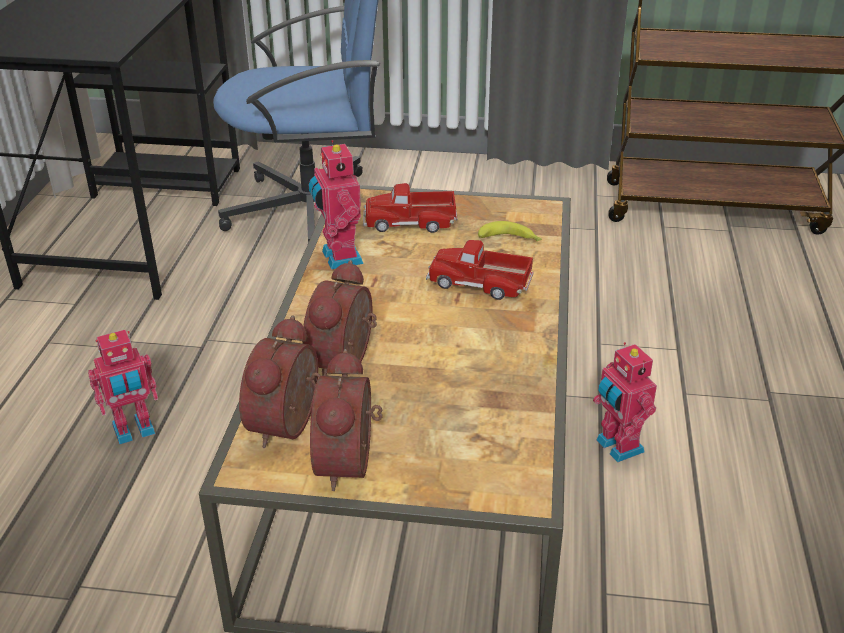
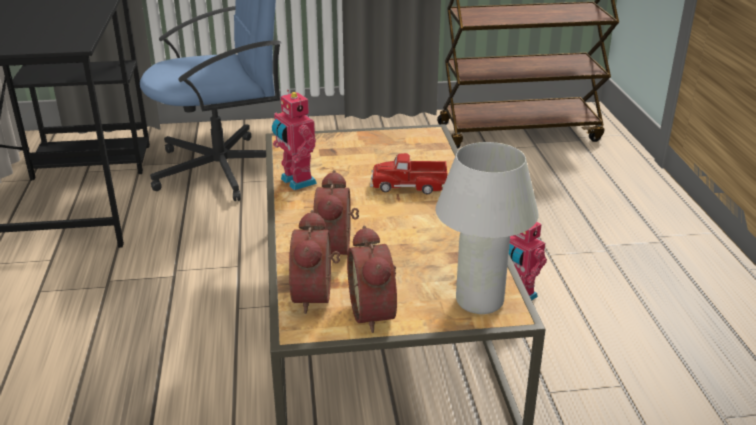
camera: 15 degrees left, 5 degrees down
(134, 431) = (144, 345): toy robot -> none
(410, 222) = (337, 152): toy truck -> none
(492, 470) = (479, 301): none -> white table lamp
(511, 240) = (417, 155): banana -> none

